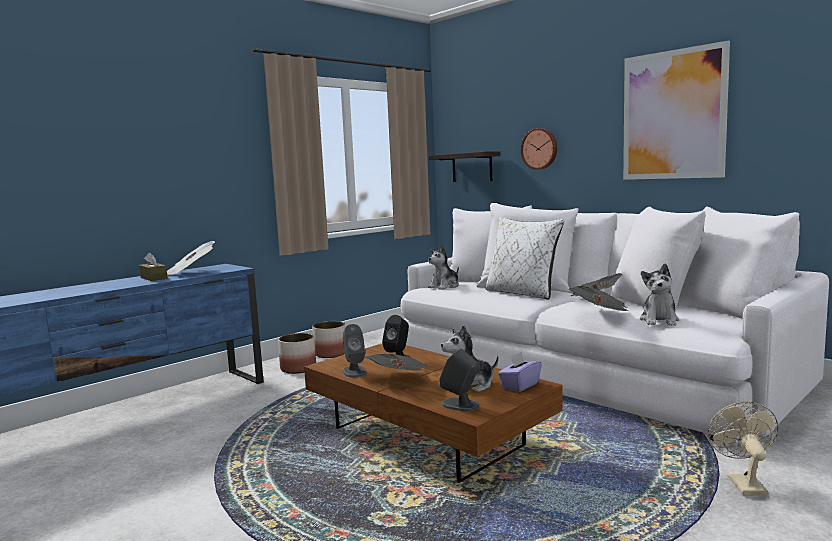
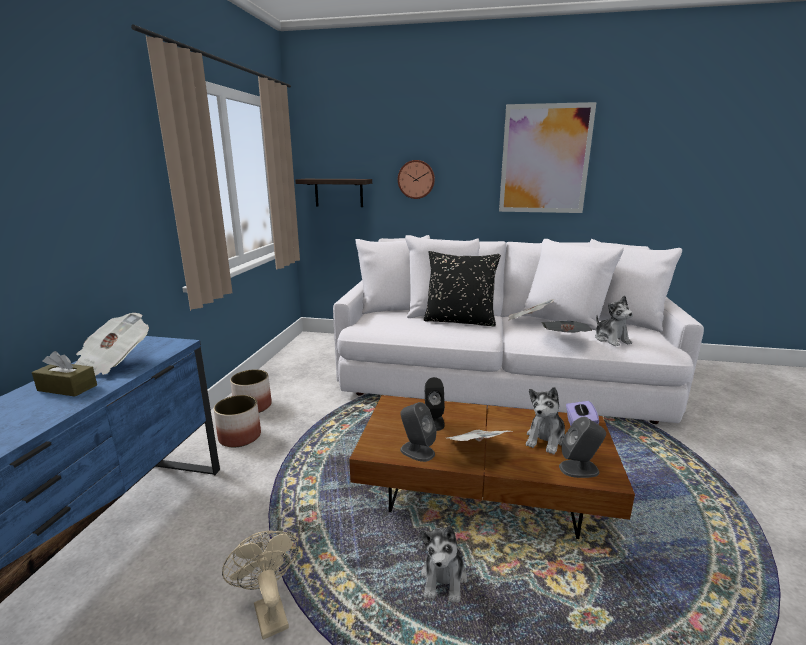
camera: 35 degrees left, 10 degrees up
(444, 286) = (377, 321): plush toy -> plush toy (444, 578)
(522, 293) = (460, 321): white pillow -> black pillow
(743, 483) = (717, 458): beige fan -> beige fan (268, 610)

